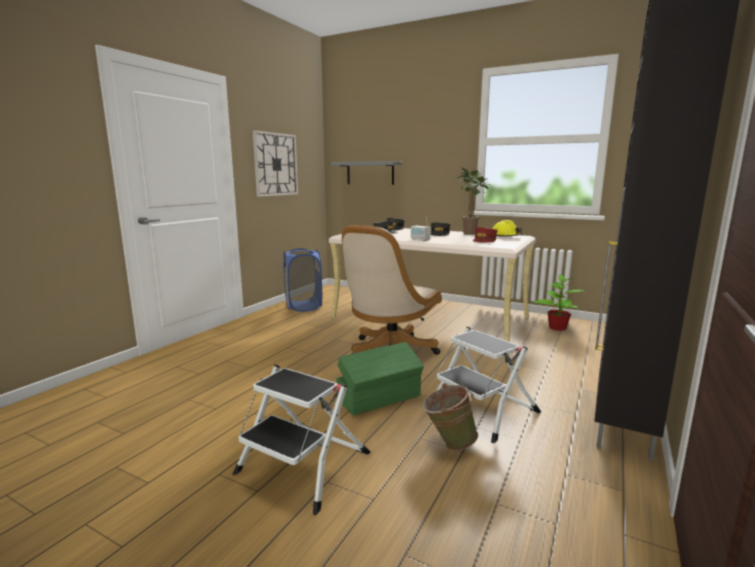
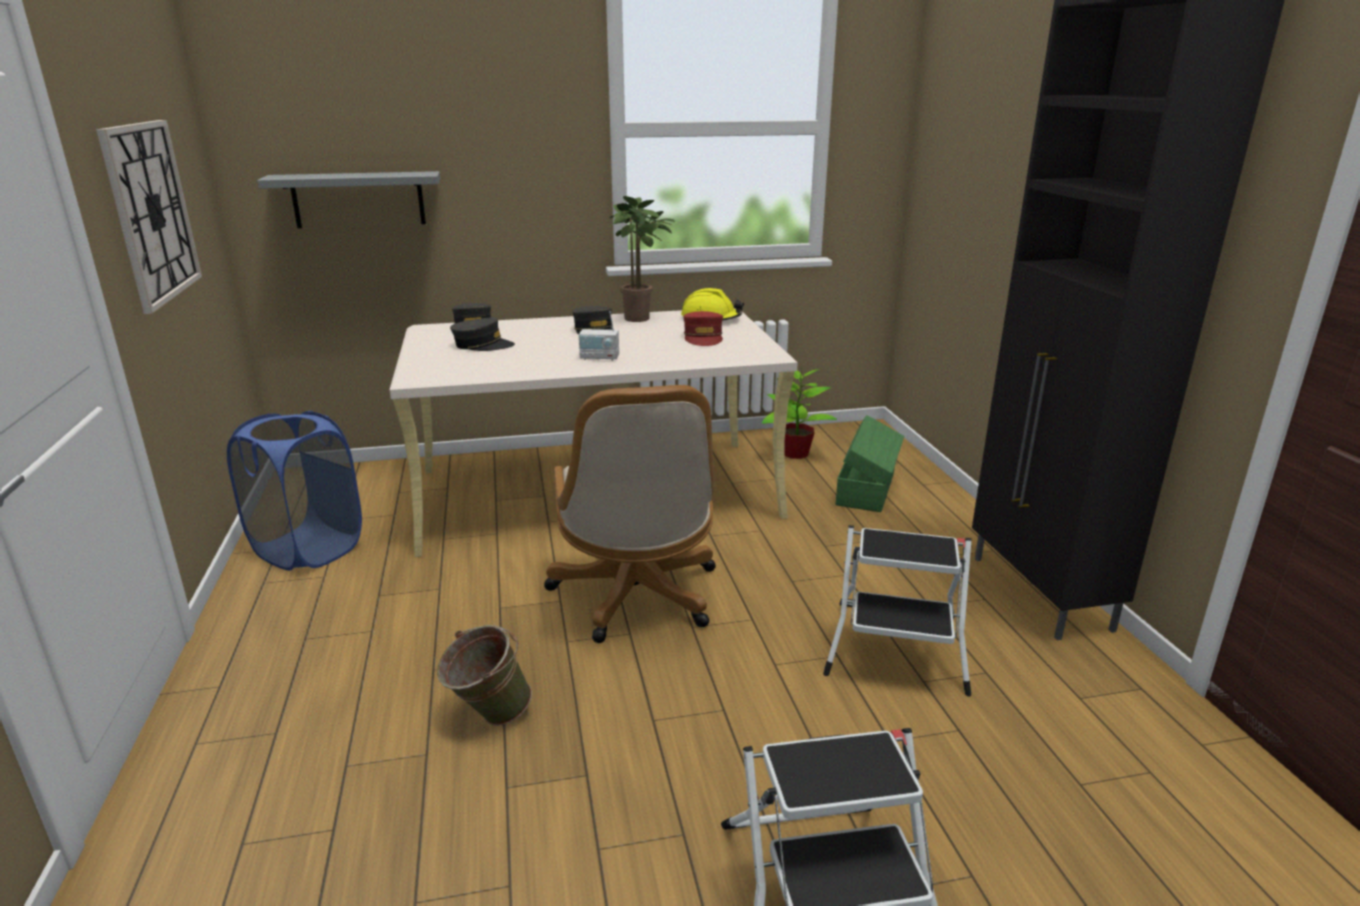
camera: 40 degrees left, 10 degrees up
(380, 398) = (748, 698): green storage box -> green storage box (867, 488)
(448, 443) = (930, 728): green bucket -> green bucket (488, 717)

